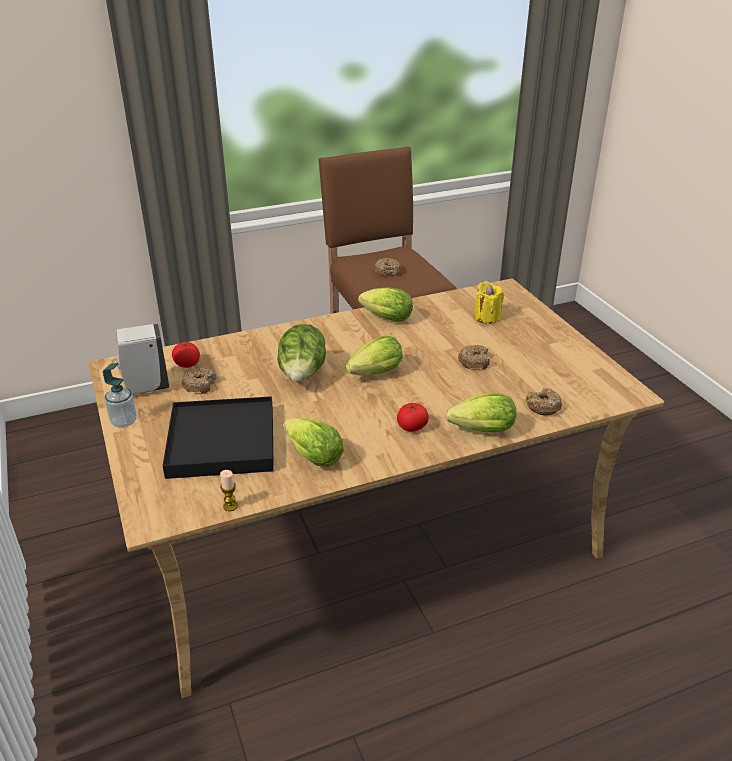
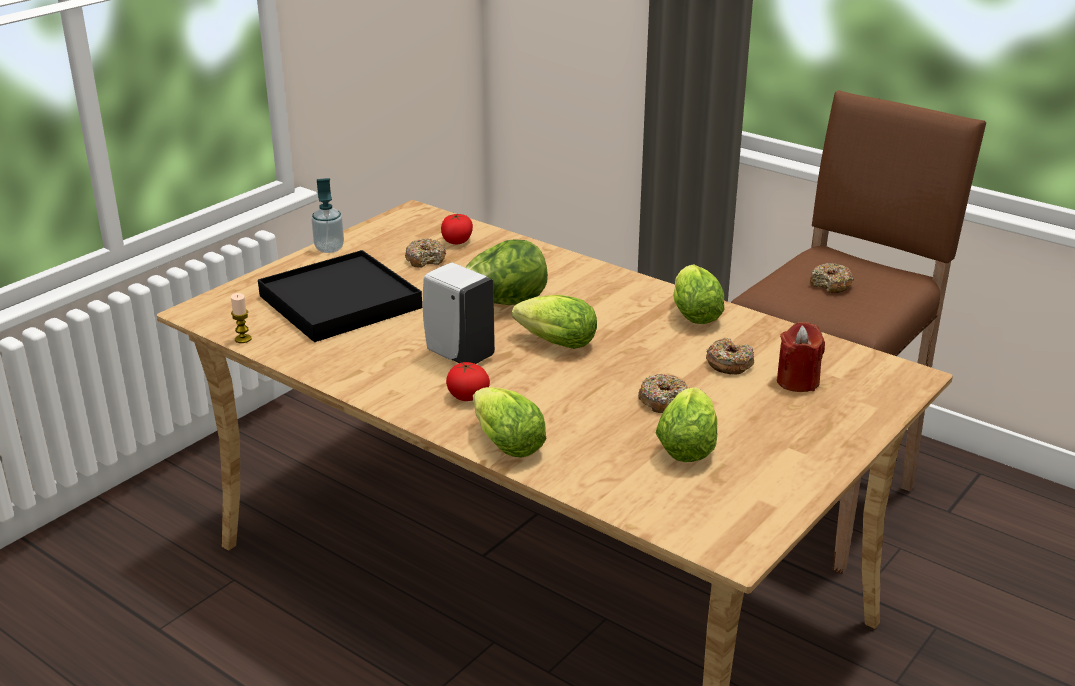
camera: 60 degrees right, 5 degrees down
(145, 388) = (393, 238): white soap dispenser -> white soap dispenser (458, 355)
(311, 455) = (357, 353): lettuce -> lettuce (687, 444)
(487, 317) = (797, 381): yellow candle -> red candle
(543, 406) = (610, 478): donut -> donut (729, 364)

